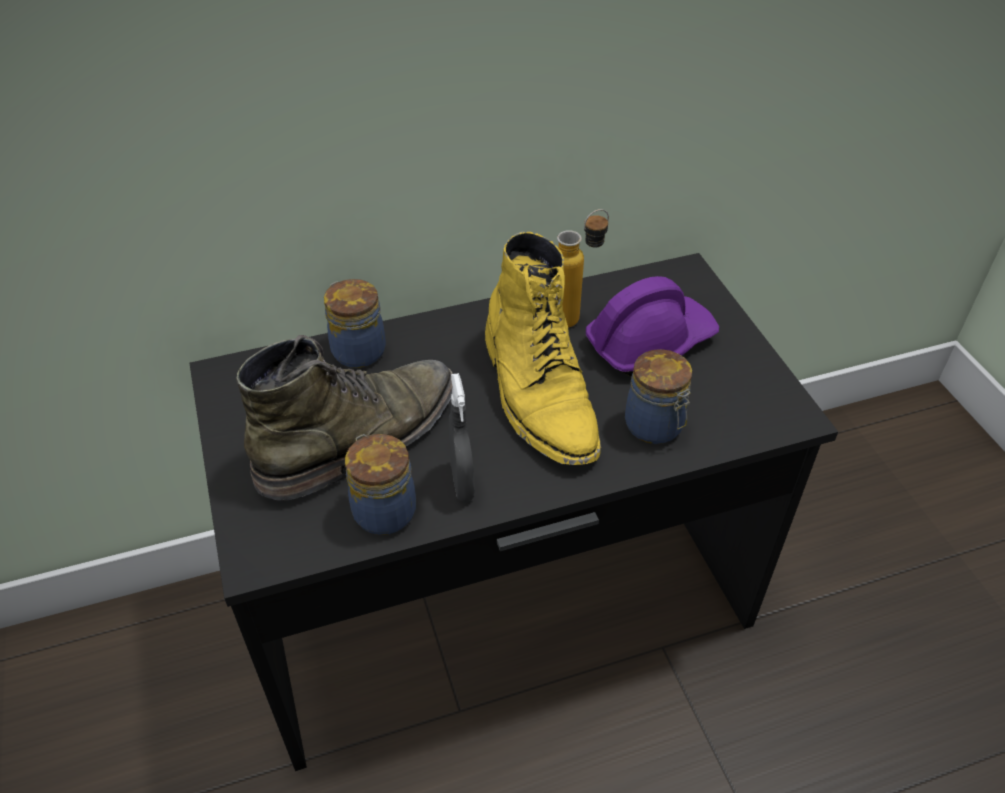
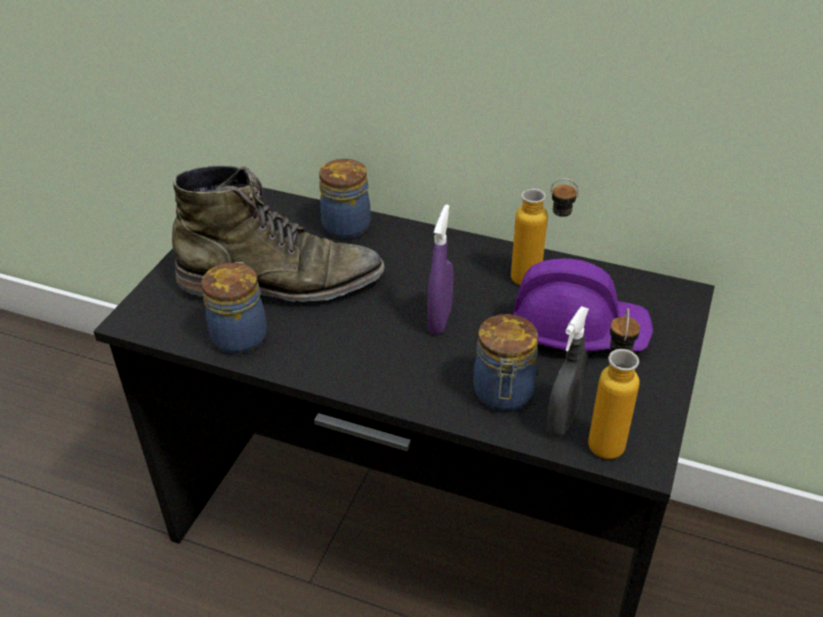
camera: 40 degrees right, 5 degrees down
(462, 483) = (311, 349): grey spray bottle -> grey spray bottle (562, 420)
(538, 393) = (440, 320): yellow boot -> purple spray bottle
(755, 413) = (606, 435): none -> bottle

